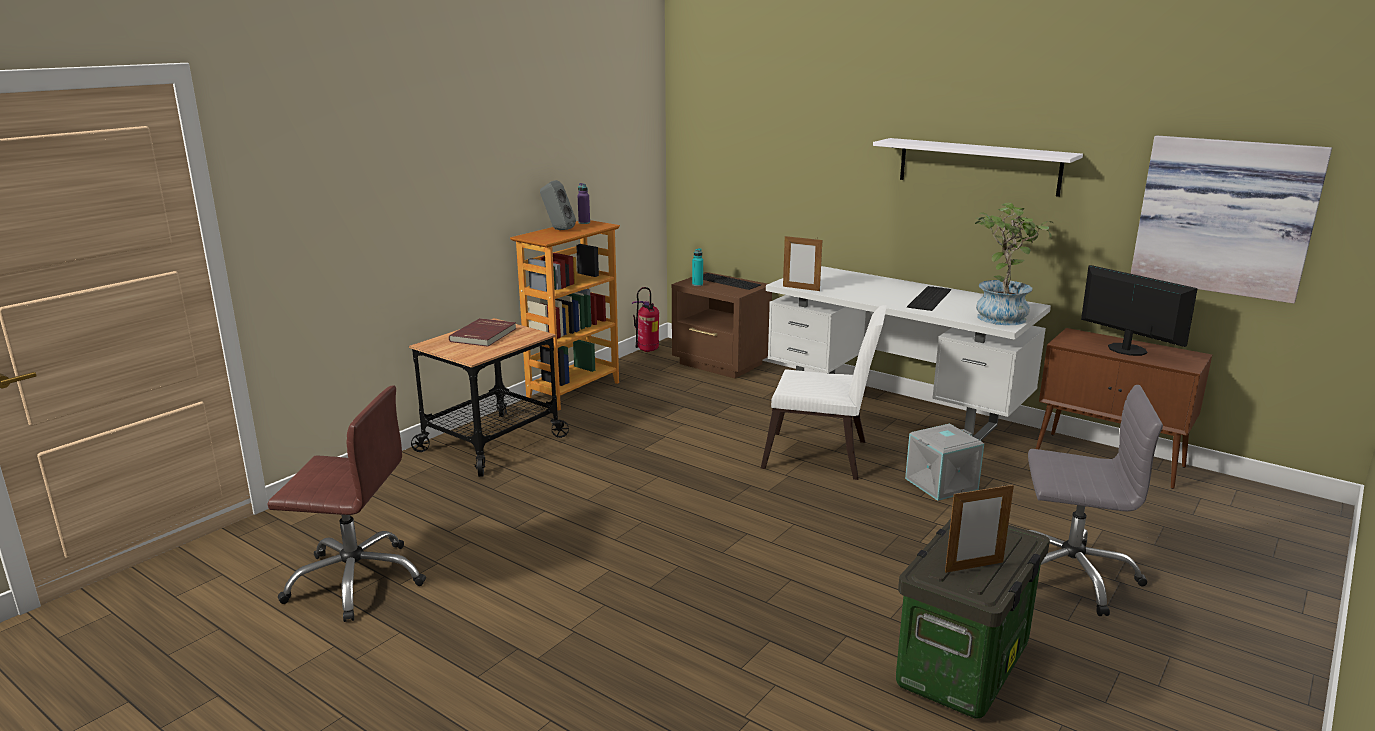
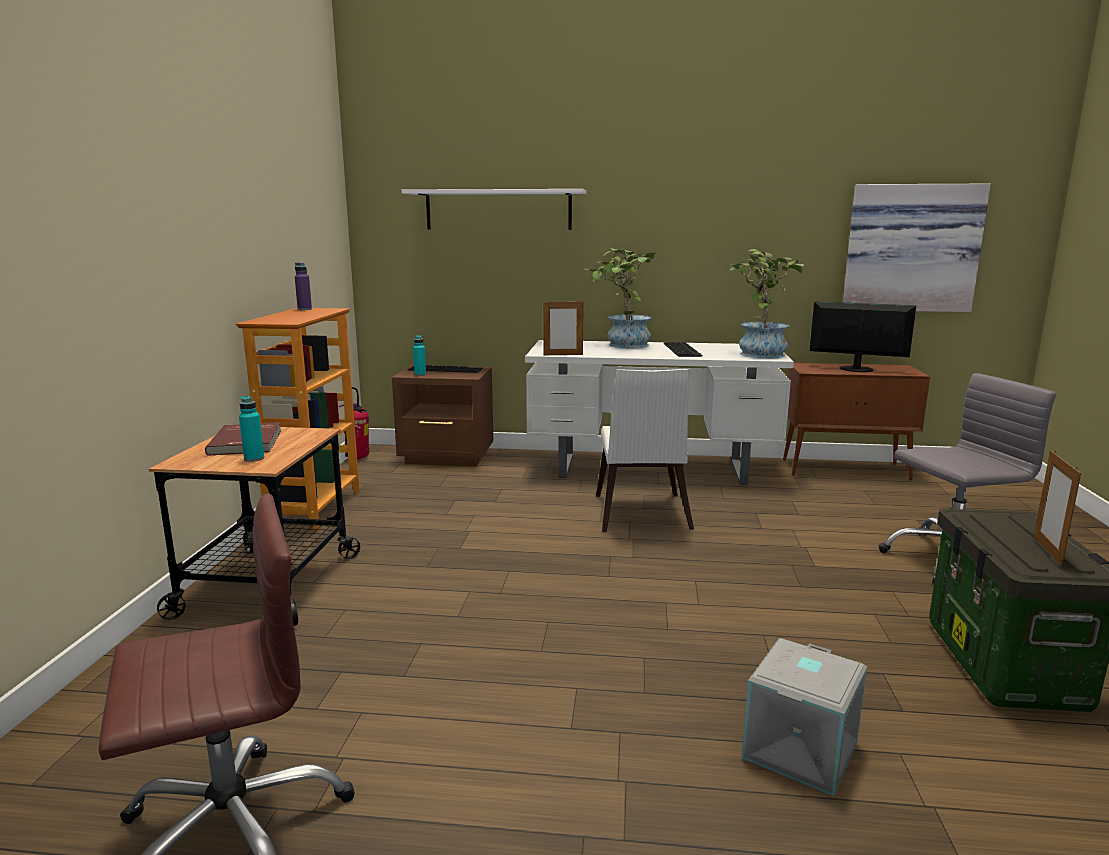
camera: 30 degrees left, 5 degrees down
(472, 350) = (254, 459): none -> turquoise bottle
(557, 229) = (284, 315): grey speaker -> none
(822, 457) = (641, 515): white chair -> white chair turned 105 degrees clockwise
(881, 283) = (622, 345): none -> potted plant
(941, 485) = (764, 515): grey storage box -> grey storage box (802, 751)
(974, 567) = (1047, 550): picture frame -> picture frame turned 150 degrees clockwise
(978, 166) = (699, 226): white shelf -> white shelf (498, 210)

